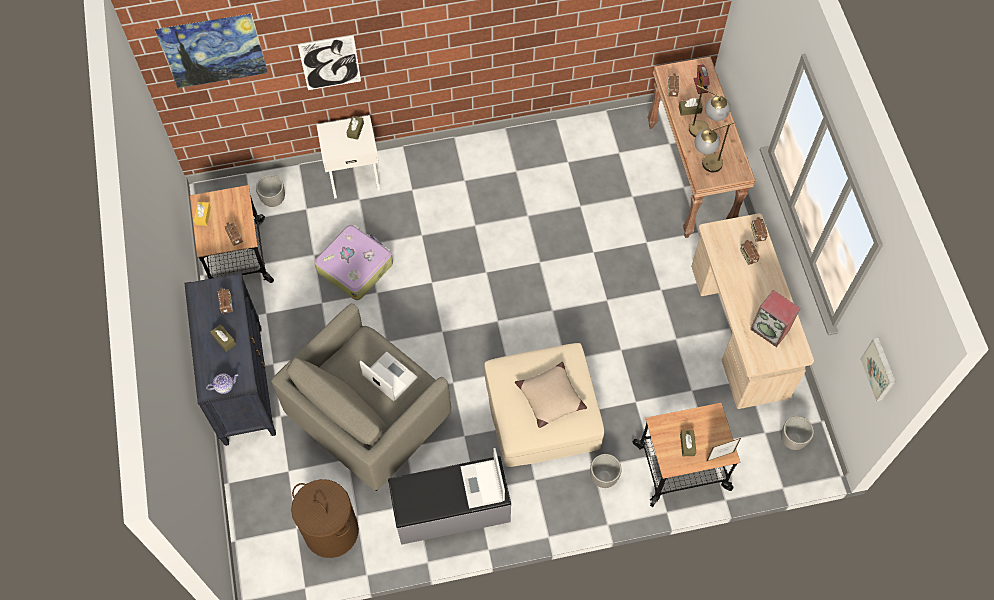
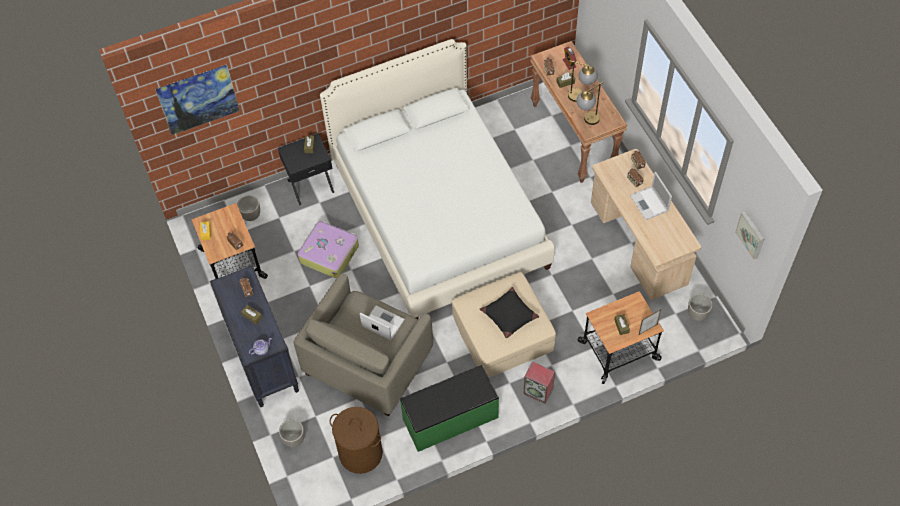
camera: 10 degrees left, 5 degrees down
(330, 63) = (286, 95): picture -> none
(353, 175) = (310, 185): white nightstand -> black nightstand
(451, 510) = (450, 419): grey bench -> green bench
(483, 485) = (474, 388): laptop -> laptop (649, 203)
(500, 243) = (439, 214): none -> white bed
(550, 398) = (509, 316): beige pillow -> black pillow
(603, 477) = (561, 371): planter -> planter (293, 440)
(770, 329) = (663, 230): speaker -> speaker (538, 391)

